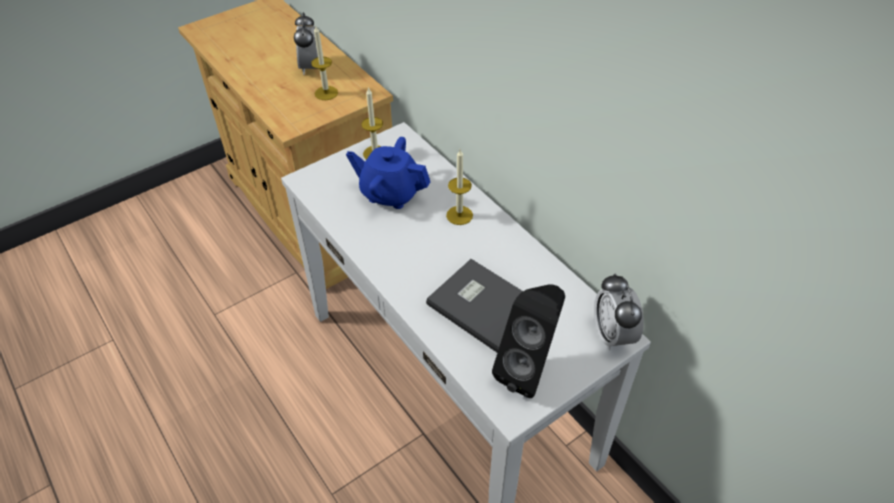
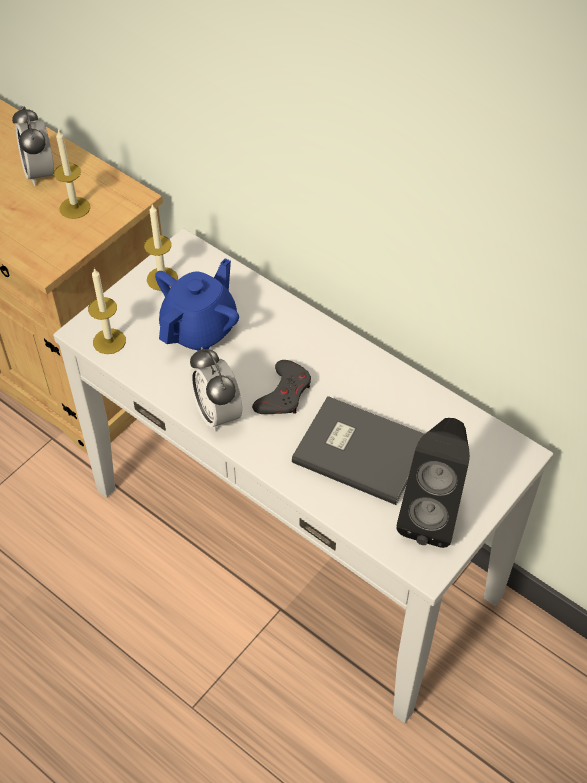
camera: 15 degrees left, 5 degrees up
(390, 193) = (200, 329): blue teapot -> blue teapot turned 120 degrees clockwise
(438, 251) = (284, 394): none -> grey game controller
(459, 215) = (294, 342): candle -> candle (109, 341)
(612, 335) = (511, 454): alarm clock -> alarm clock (217, 414)

